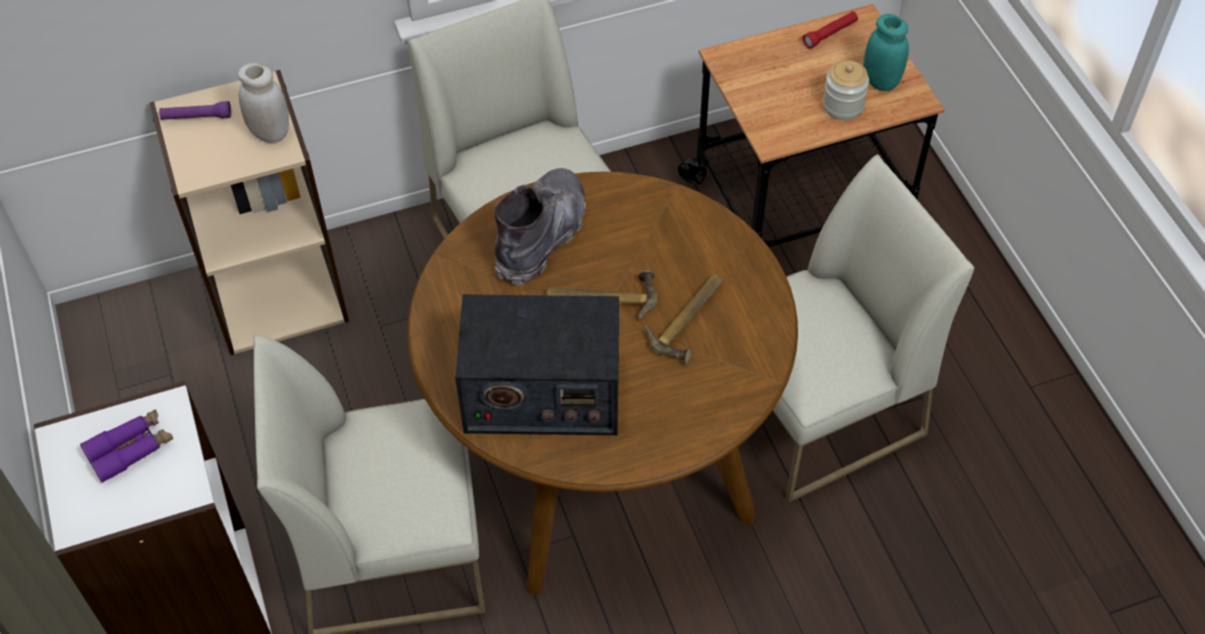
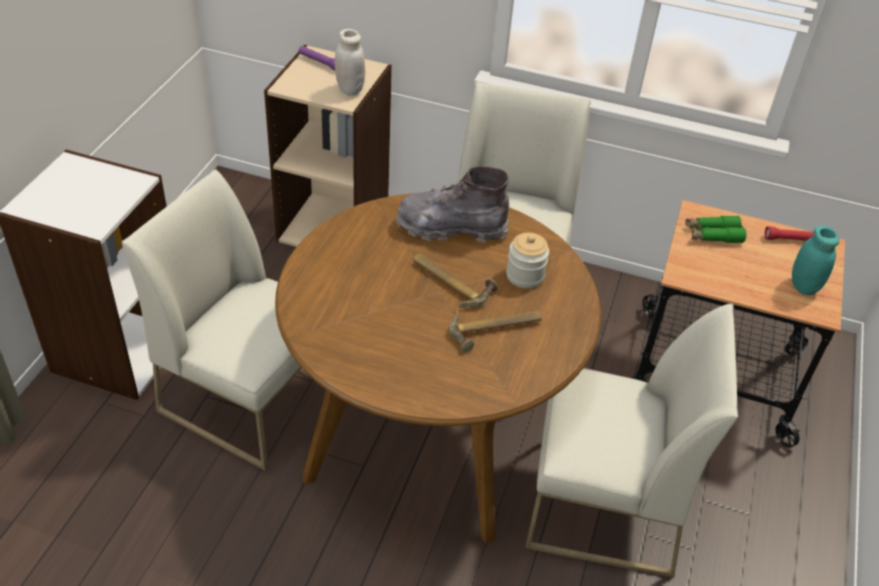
camera: 35 degrees right, 10 degrees down
(131, 449) = (94, 189): purple binoculars -> none
(541, 393) = (351, 309): radio -> none
(542, 236) = (451, 228): grey boot -> grey boot turned 150 degrees counterclockwise
(760, 74) = (712, 235): none -> green binoculars
(843, 106) = (758, 284): jar -> jar (525, 276)

